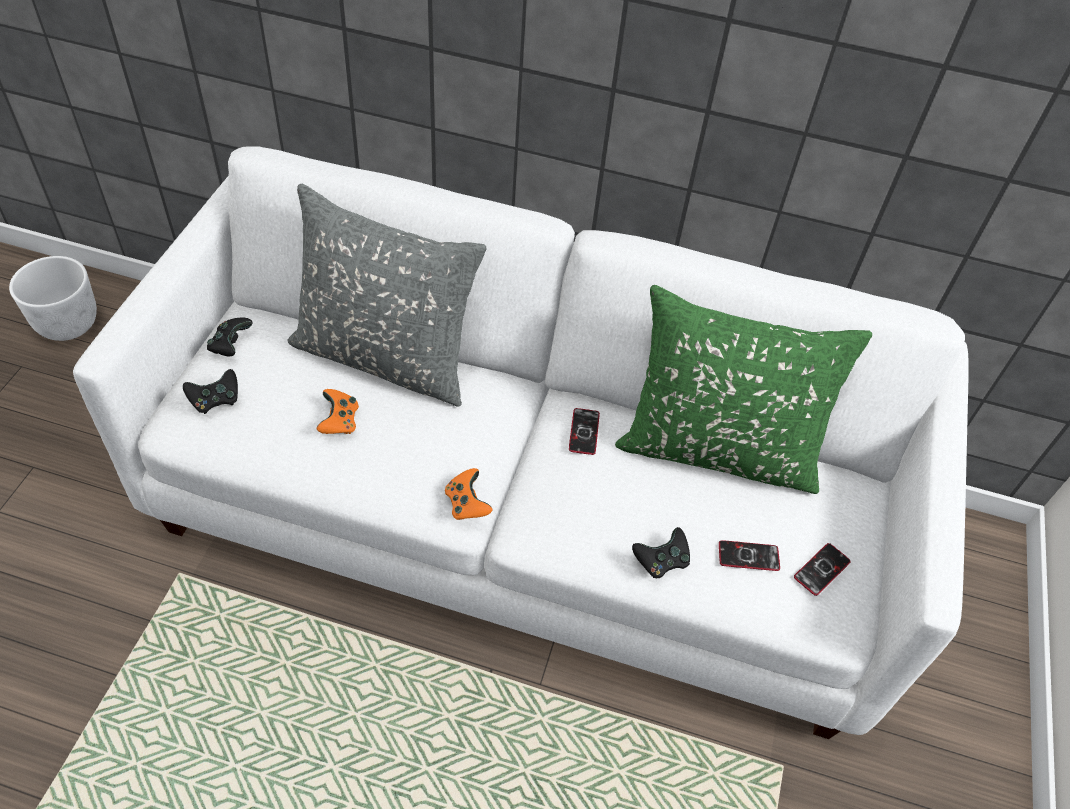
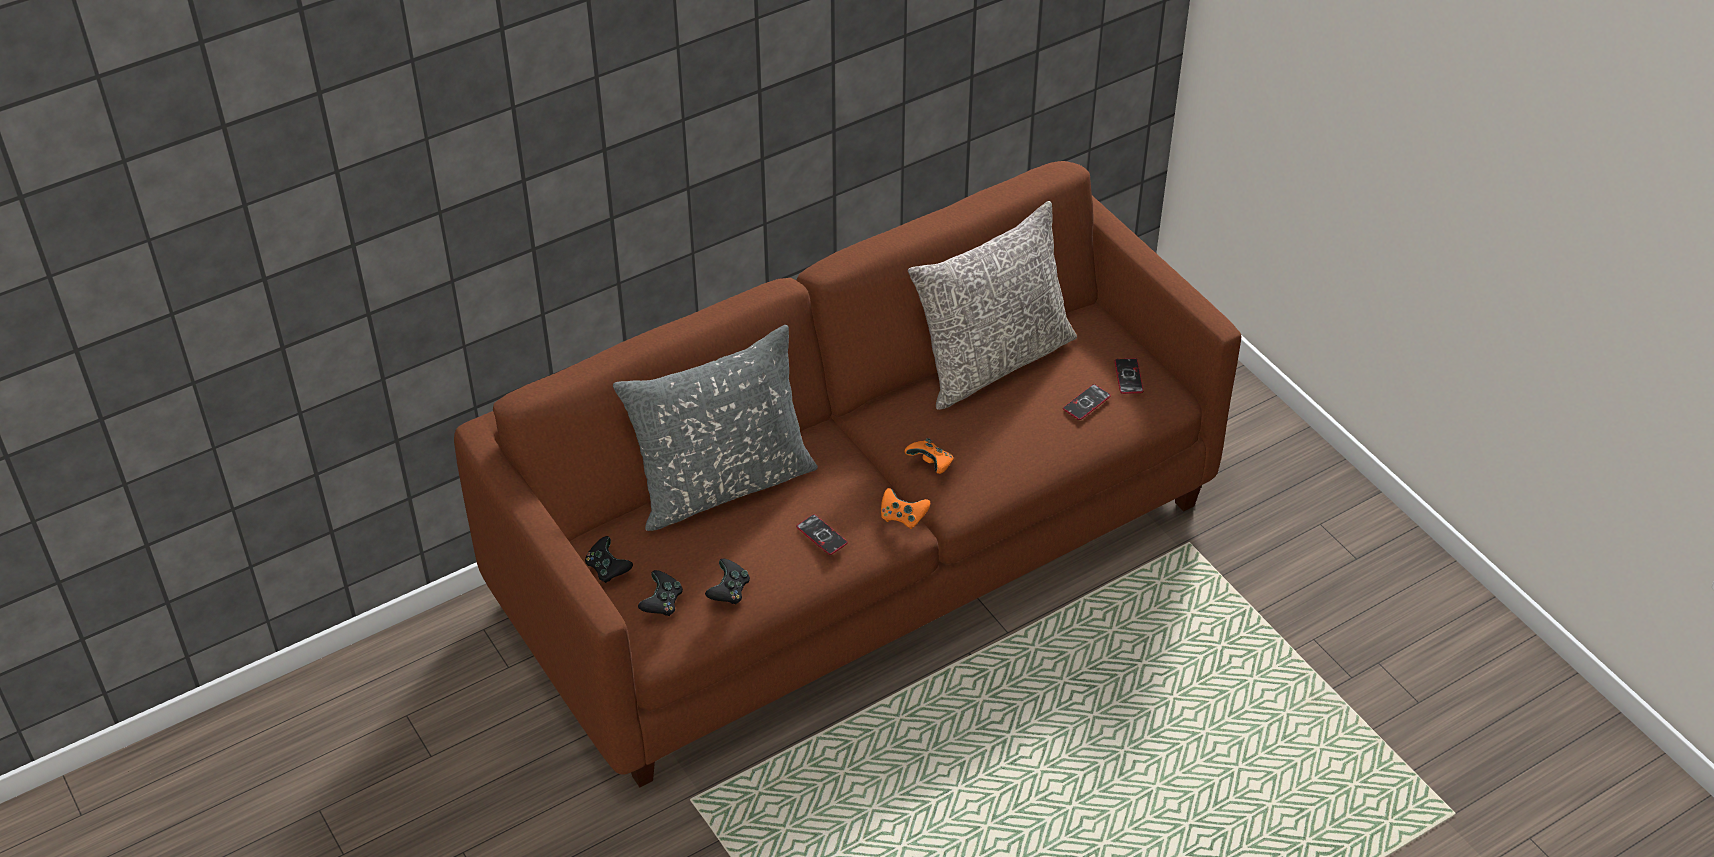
camera: 45 degrees left, 5 degrees down
(69, 325) = (302, 749): white planter -> none
(339, 422) = (761, 542): orange game controller -> orange game controller (931, 464)
(526, 512) = (857, 548): white sofa -> brown sofa
(584, 432) = (908, 418): phone -> phone (821, 535)
(661, 561) = (1047, 447): black game controller -> black game controller (729, 591)
(718, 449) = (992, 361): green pillow -> grey pillow

